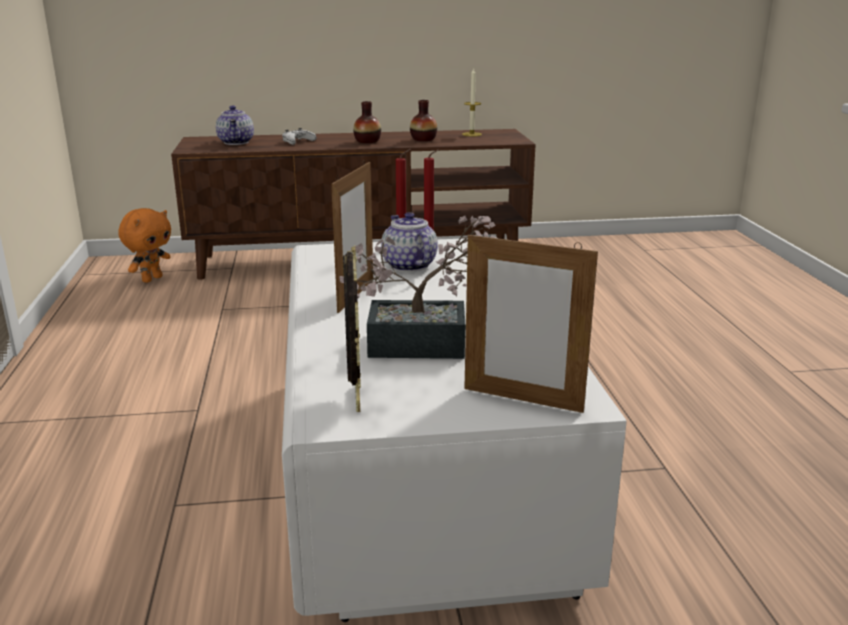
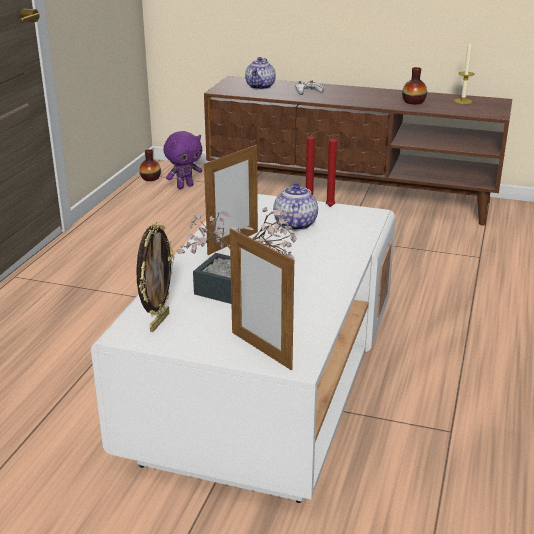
camera: 25 degrees right, 5 degrees up
(151, 279) = (185, 186): orange plush toy -> purple plush toy
(367, 141) = (364, 98): vase -> vase (150, 178)

